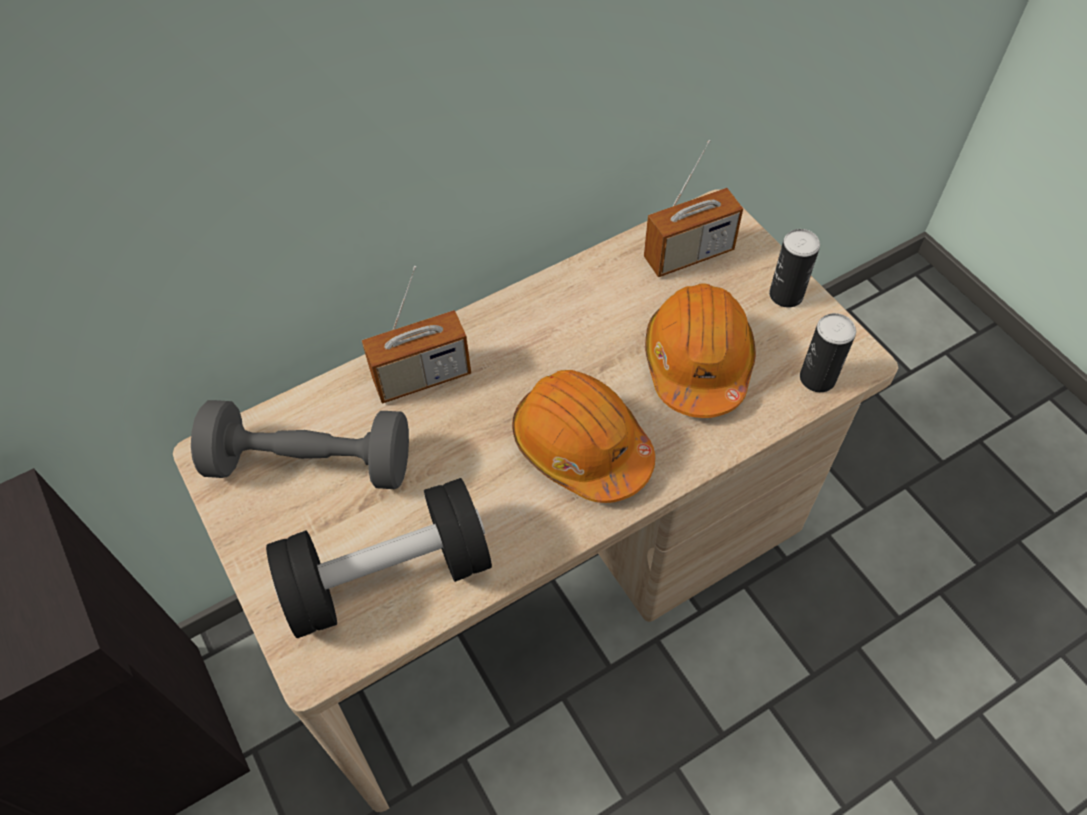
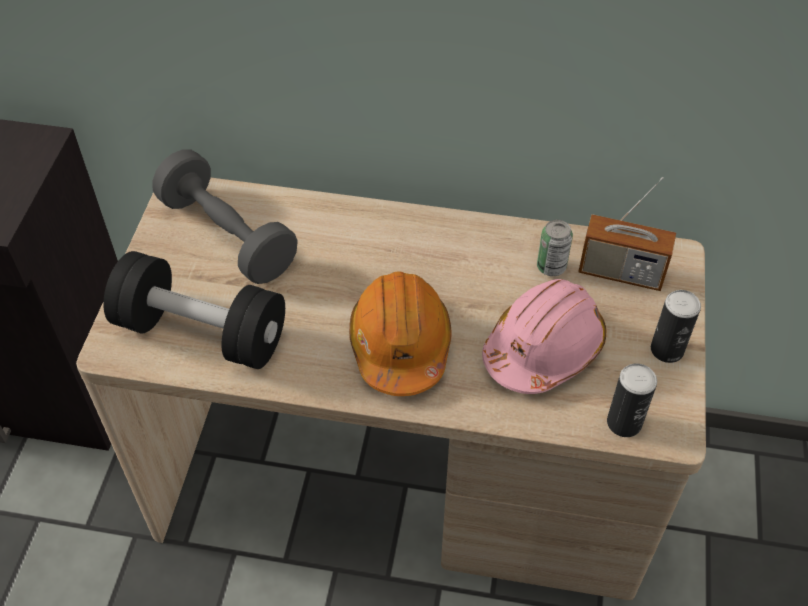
camera: 40 degrees right, 5 degrees down
(422, 377) = (346, 230): radio -> none
(631, 287) = (551, 267): none -> can
(697, 362) = (543, 348): orange hard hat -> pink hard hat

